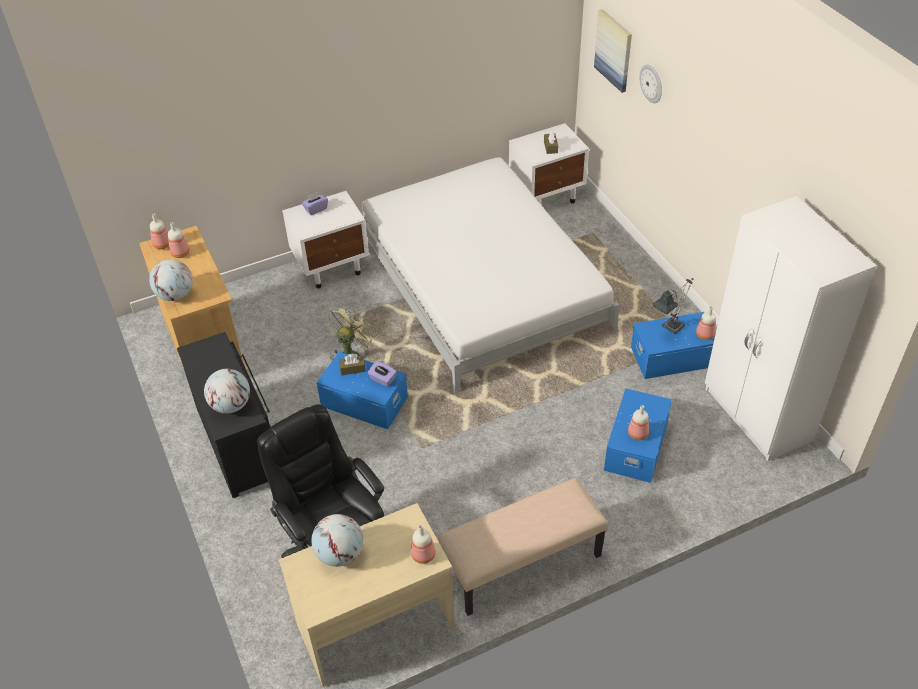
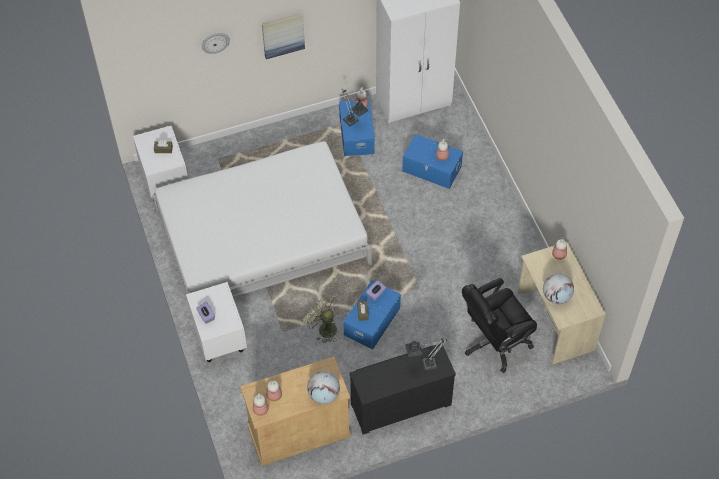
camera: 85 degrees left, 10 degrees up
(231, 405) = (425, 364): globe -> table lamp
(522, 564) = (516, 241): beige bench -> none
(614, 50) = (163, 56): picture -> picture (283, 35)

